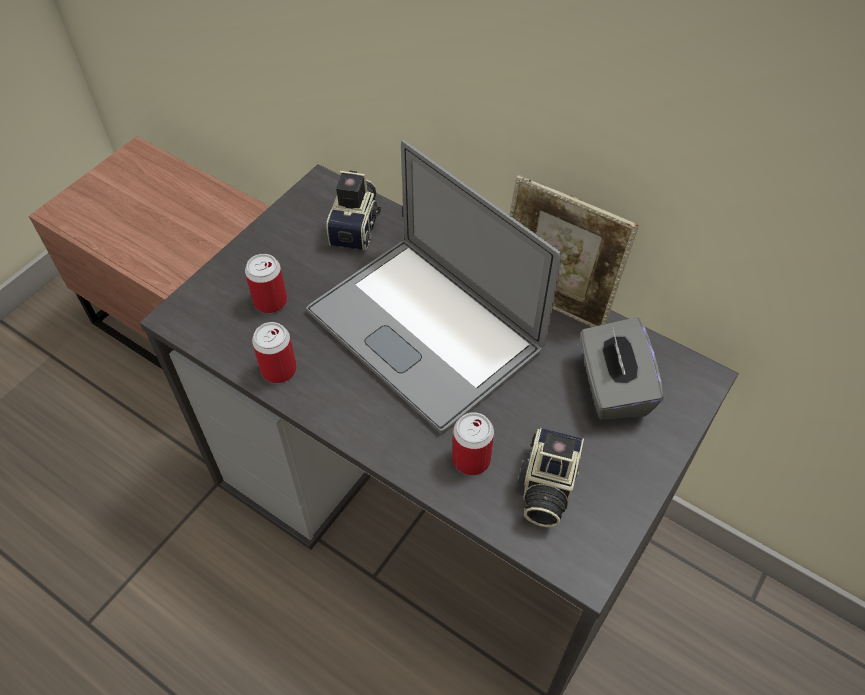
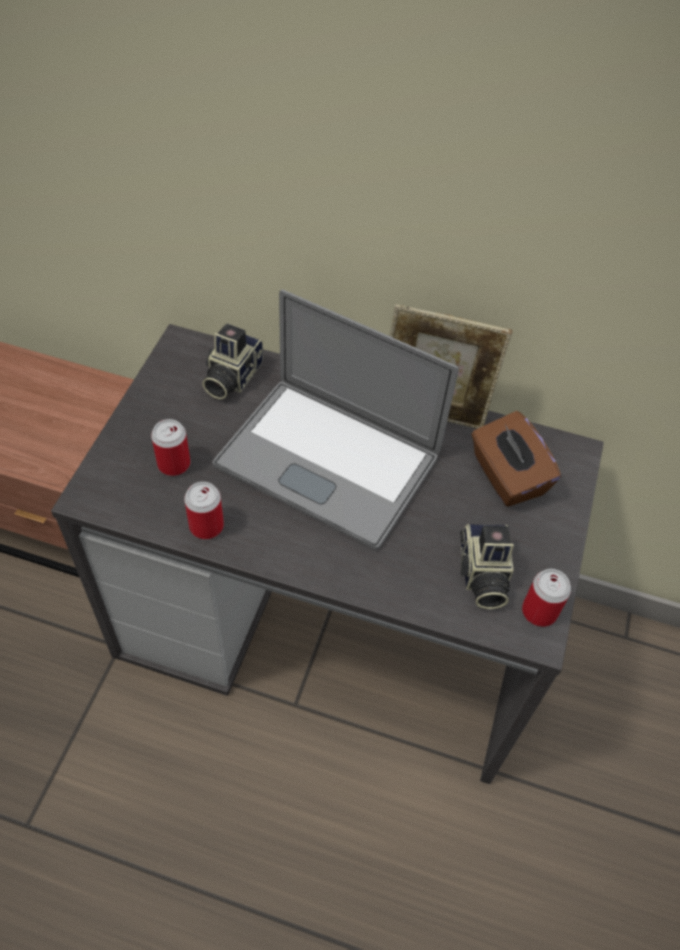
camera: 20 degrees left, 0 degrees up
(357, 226) = (230, 377): camera -> camera turned 150 degrees counterclockwise
(471, 459) = (410, 566): can -> can (539, 611)
(612, 387) = (507, 476): grey tissue box -> brown tissue box

